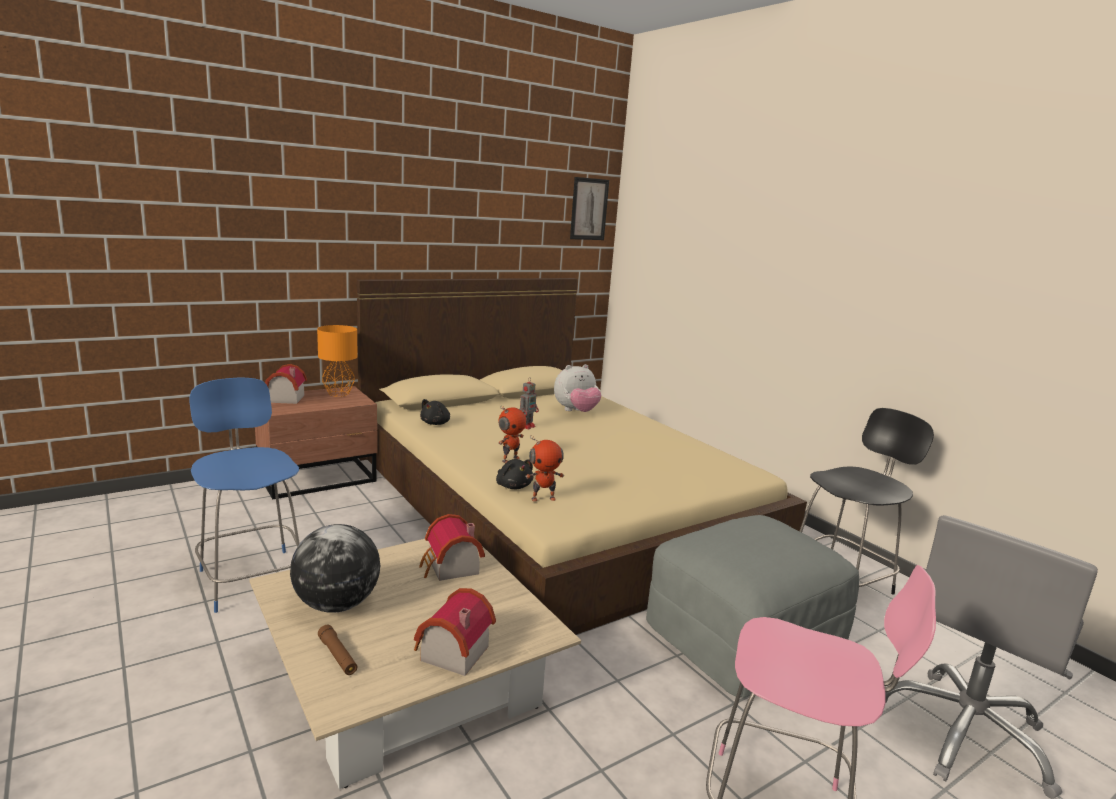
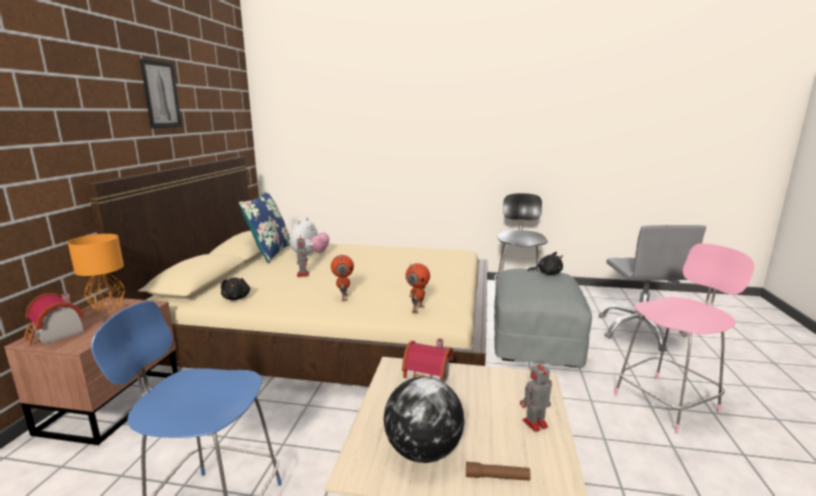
camera: 45 degrees left, 0 degrees up
(450, 653) = (534, 424): toy house -> toy robot
(513, 486) = (383, 311): black plush toy -> black plush toy (547, 273)
(547, 396) = (270, 253): none -> blue pillow
(589, 209) = (235, 98): picture -> picture (161, 95)

